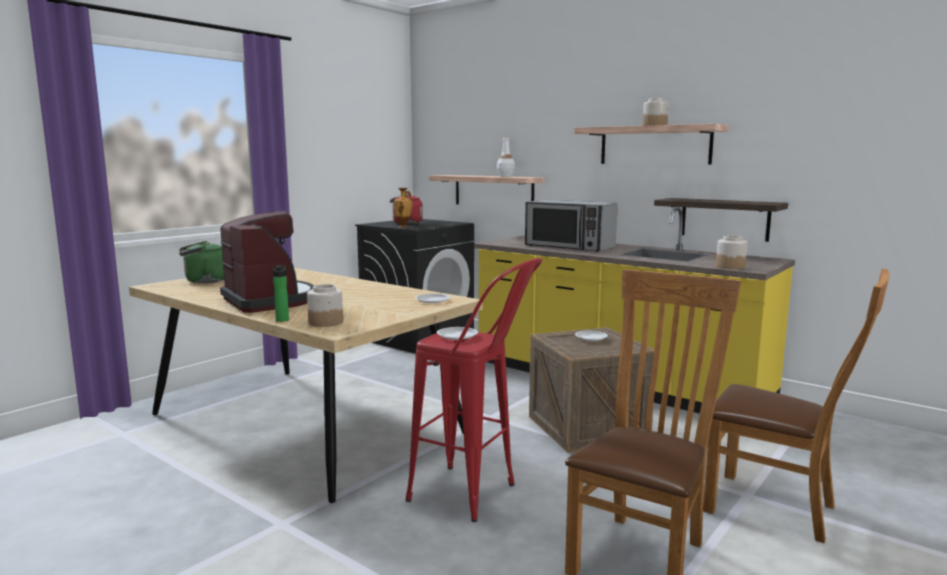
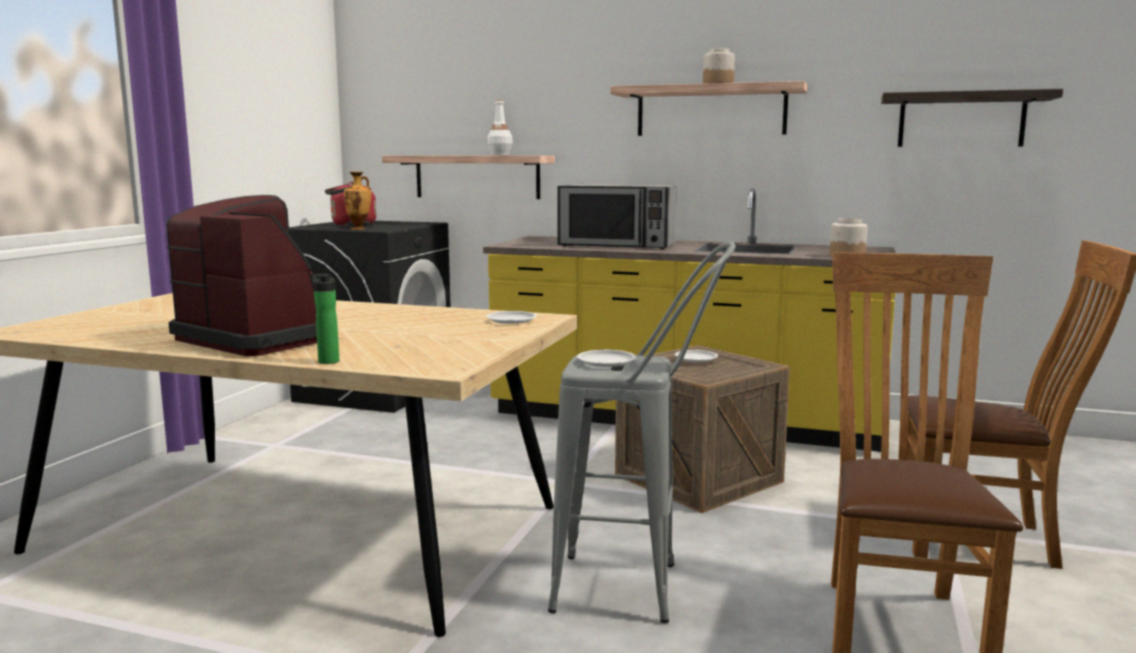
camera: 20 degrees left, 0 degrees up
(204, 281) = (95, 319): green kettle -> none
(325, 322) = (404, 359): jar -> none
(476, 497) = (639, 590): red stool -> grey stool
(724, 219) = (804, 202): shelf -> shelf (961, 120)

